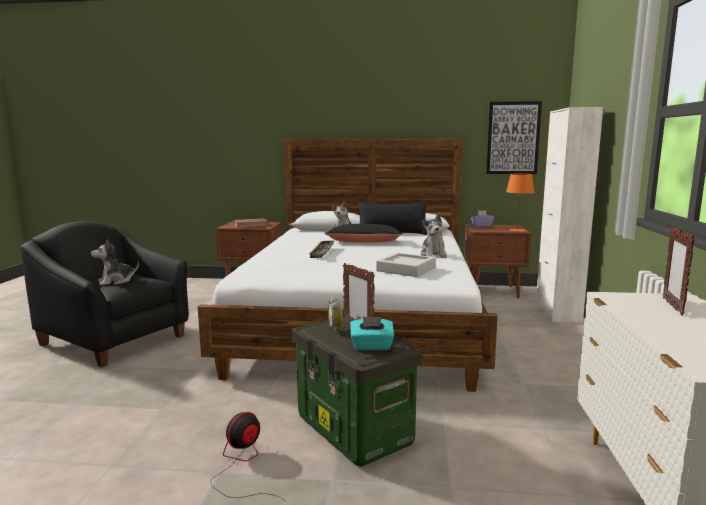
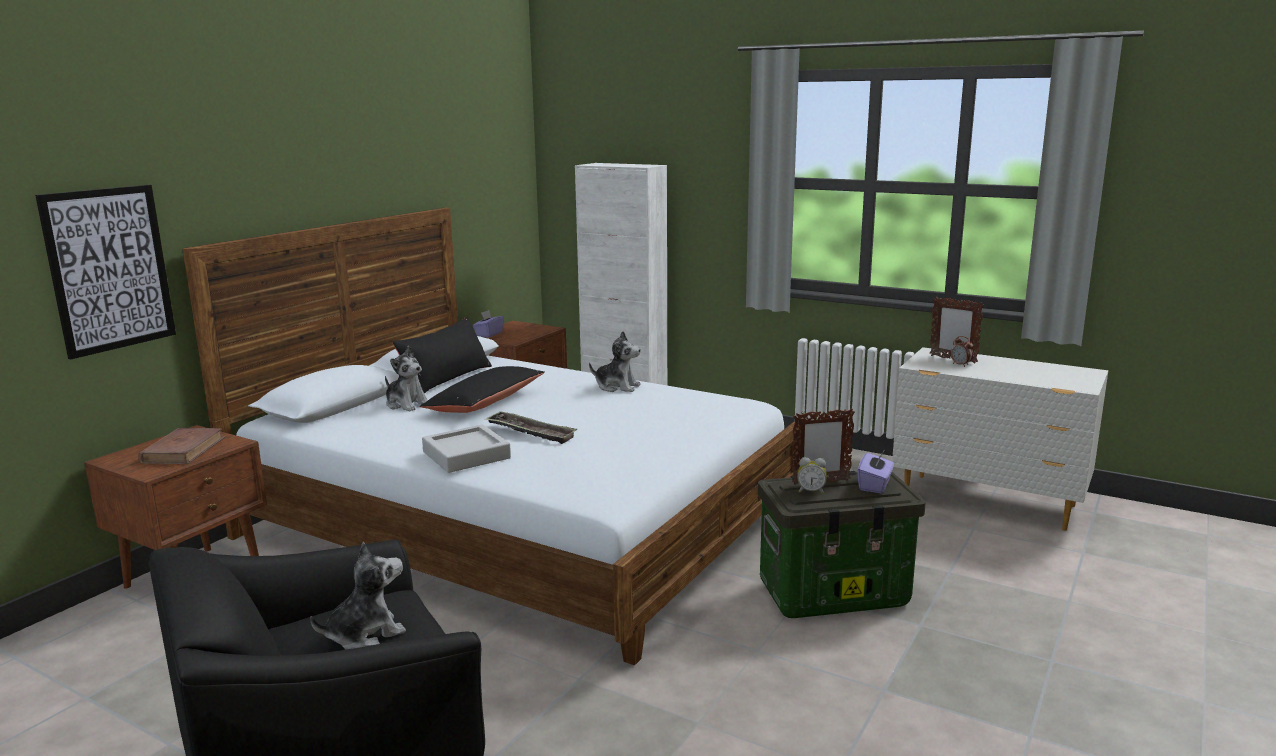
camera: 65 degrees left, 5 degrees up
(116, 281) = (365, 634): plush toy -> plush toy turned 120 degrees counterclockwise
(242, 465) = (874, 673): fan -> none
(371, 347) = (875, 485): turquoise tissue box -> purple tissue box
(406, 269) = (678, 411): grey tray -> grey tray (466, 455)
(513, 138) = (493, 199): picture -> picture (109, 269)
(517, 230) = (542, 328): orange table lamp -> none
(658, 310) = (960, 365): none -> alarm clock

